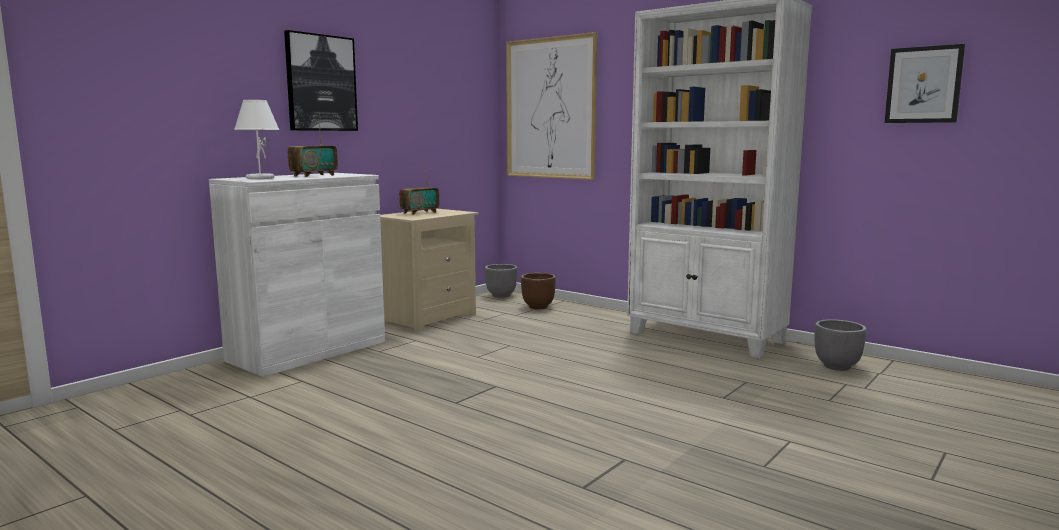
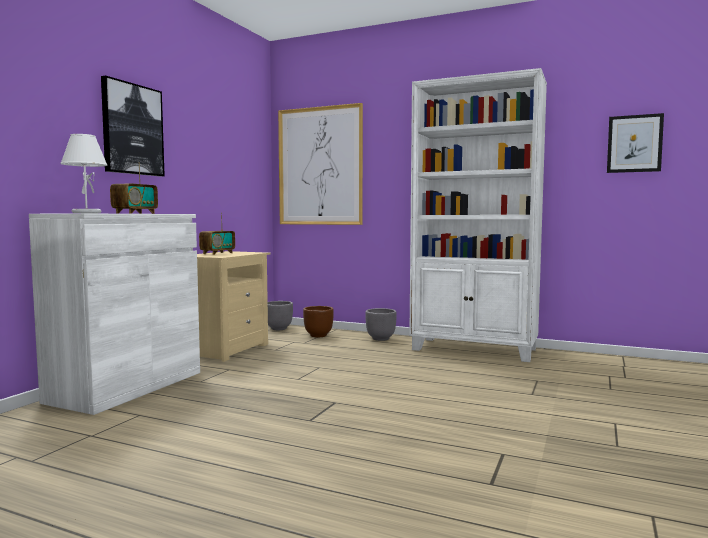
camera: 15 degrees left, 5 degrees down
(837, 366) = (590, 363): grey planter -> grey planter (380, 339)

